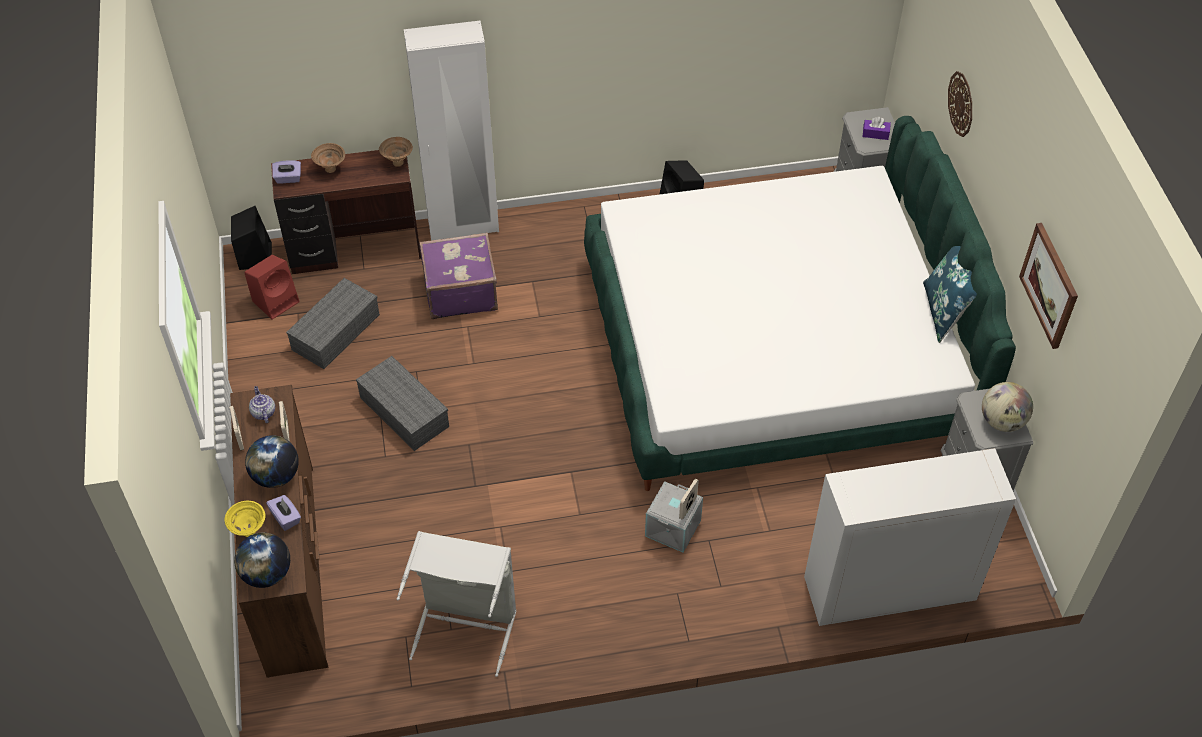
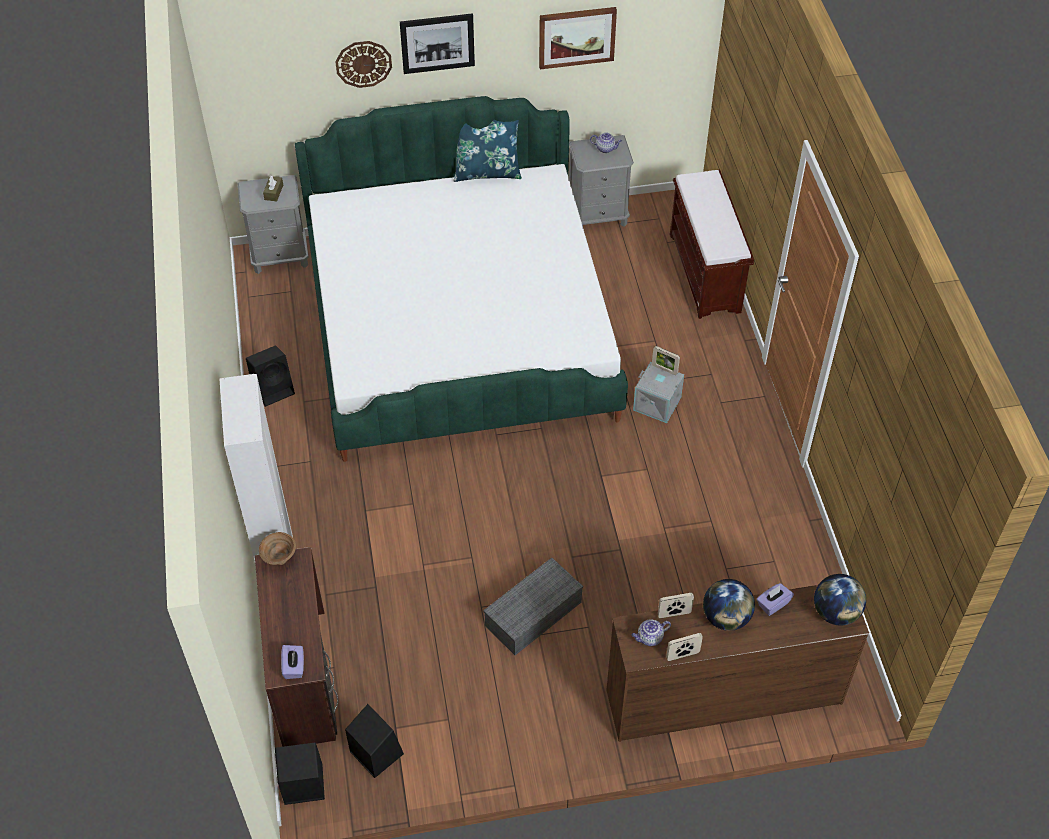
camera: 90 degrees left, 0 degrees up
(249, 530) = (790, 633): yellow bowl -> none
(276, 300) = (375, 752): red speaker -> black speaker
(331, 169) = (283, 624): brown bowl -> none
(336, 331) = (423, 686): grey storage box -> none
(460, 291) = (375, 573): purple suitcase -> none
(466, 625) = (768, 549): grey laundry basket -> none
(875, 134) = (274, 192): purple tissue box -> brown tissue box
(888, 591) = (705, 273): white cabinet -> brown bench
(993, 150) = (437, 43): none -> picture
(1002, 421) = (606, 148): globe -> teapot

